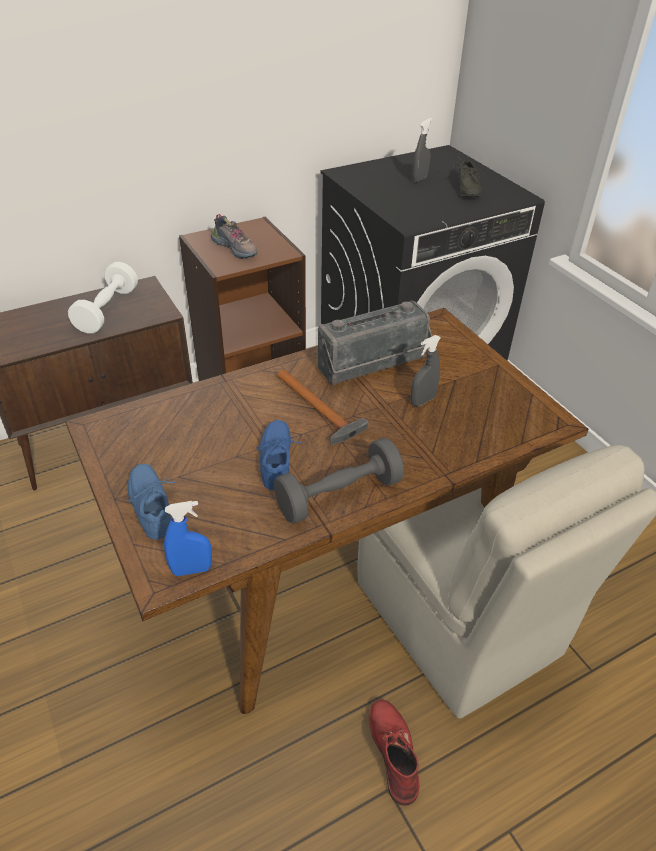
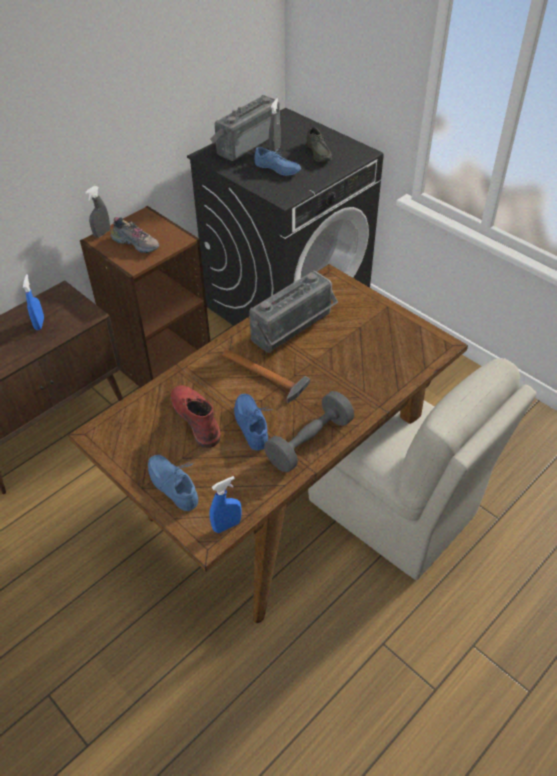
camera: 15 degrees left, 5 degrees up
(107, 310) = (39, 324): white dumbbell -> blue spray bottle
(390, 169) = (246, 143): none -> radio
(393, 750) = (377, 616): red boot -> red boot (196, 417)
(412, 197) = (276, 169): none -> blue shoe
(422, 401) = (342, 350): grey spray bottle -> grey spray bottle (102, 233)

